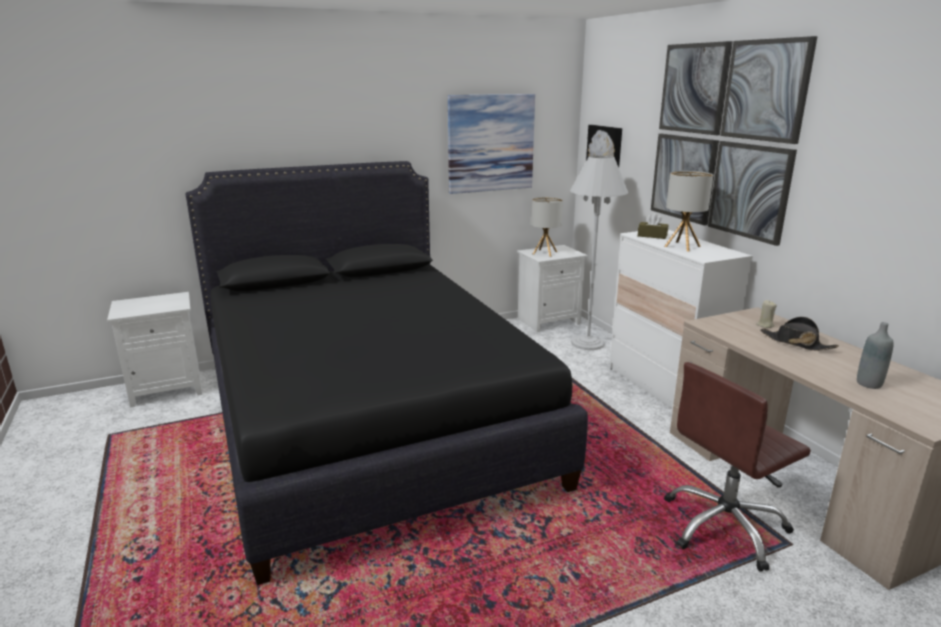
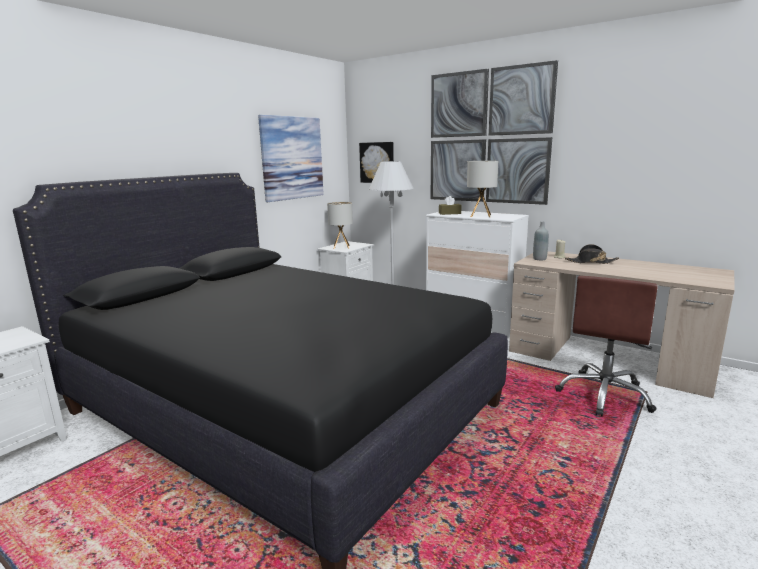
camera: 30 degrees left, 5 degrees down
(869, 384) = (659, 272): grey bottle -> grey bottle (539, 259)

